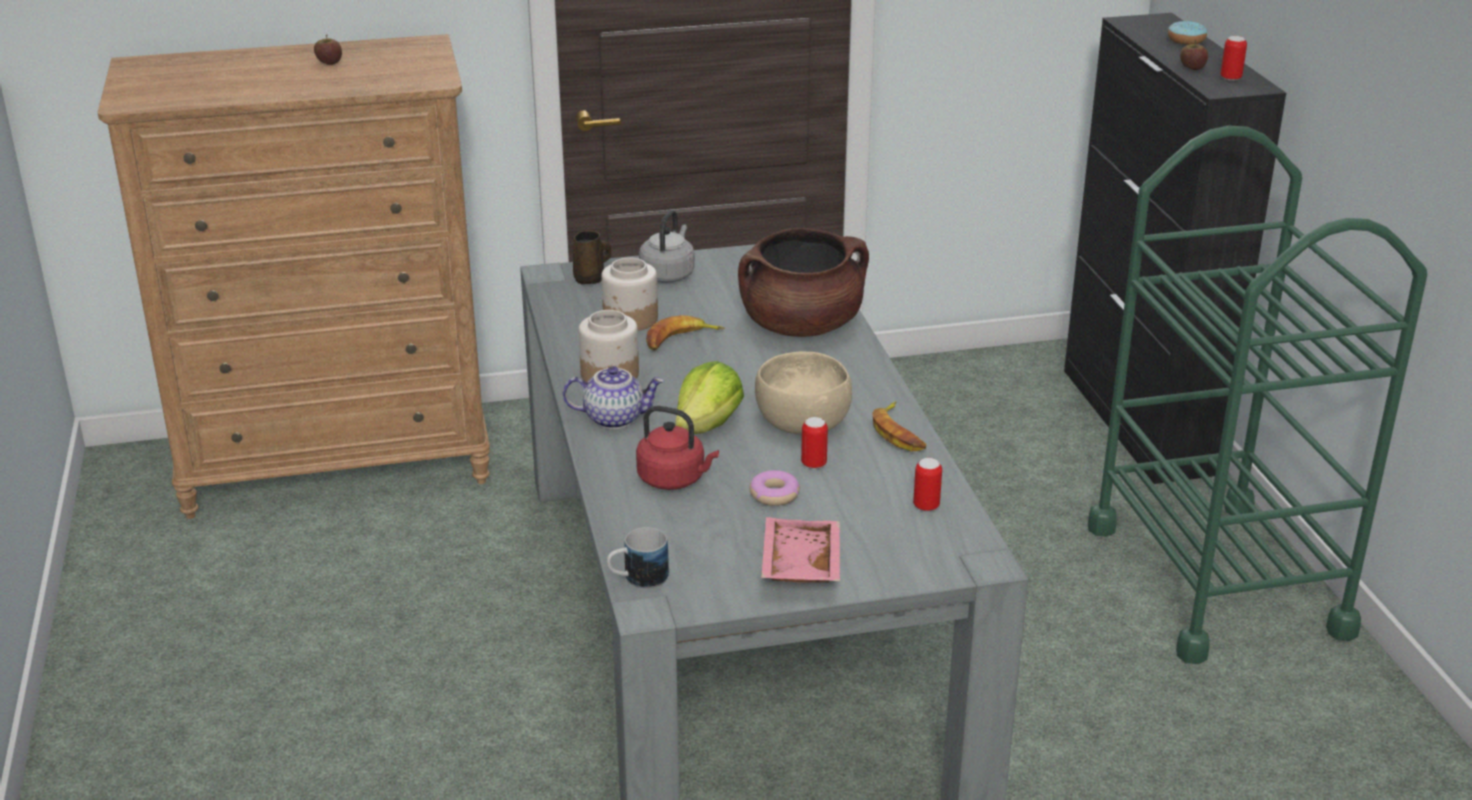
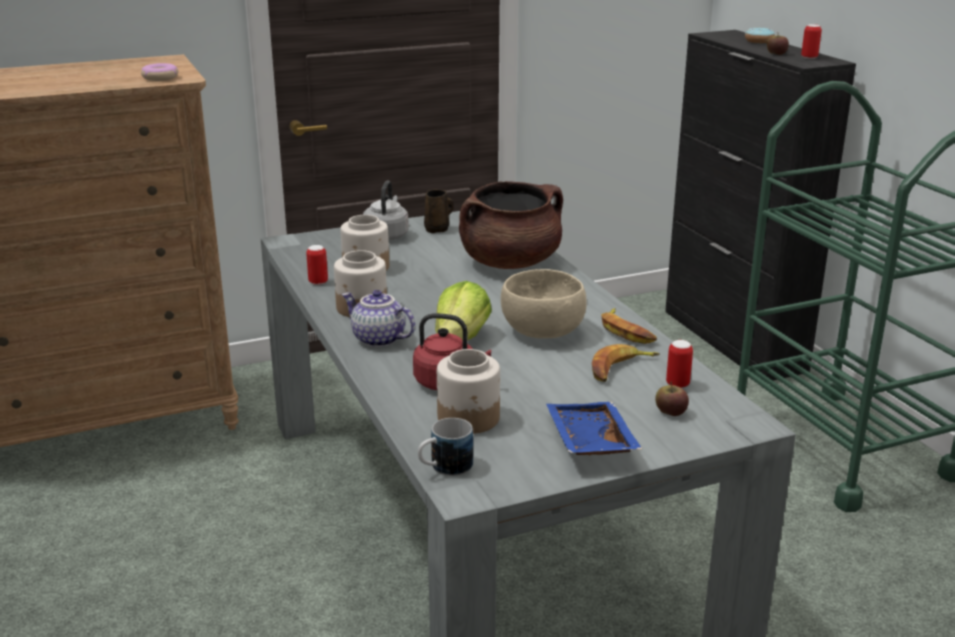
camera: 10 degrees left, 5 degrees down
(329, 62) = (84, 72): apple -> apple (670, 412)
(591, 279) = (323, 242): brown mug -> brown mug (438, 229)
(615, 418) = (377, 339): teapot -> teapot turned 135 degrees counterclockwise
(680, 340) = (414, 279): banana -> banana (620, 369)
(682, 525) = (469, 418): none -> jar
(774, 495) = (542, 387): donut -> donut (160, 78)
(798, 564) = (588, 441): pink tray -> blue tray
(813, 464) = (565, 360): can -> can (318, 282)

